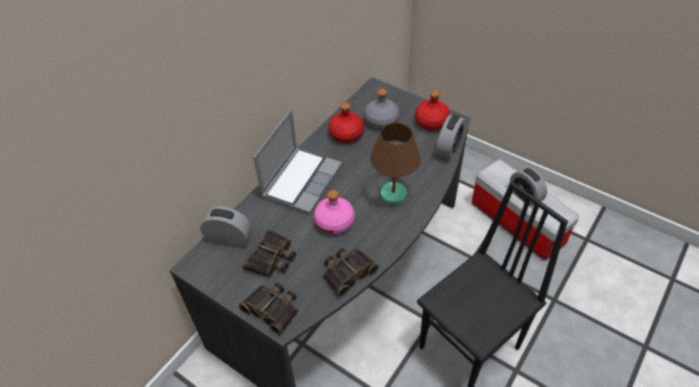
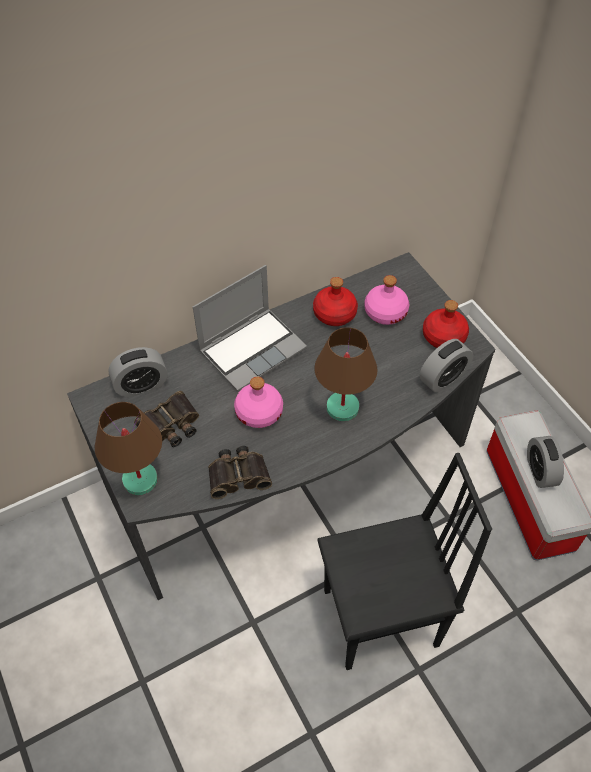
camera: 25 degrees right, 5 degrees up
(229, 239) = (141, 385): alarm clock -> alarm clock turned 120 degrees clockwise
(273, 309) = (141, 480): binoculars -> brown table lamp
(381, 120) = (385, 311): grey bottle -> pink bottle

